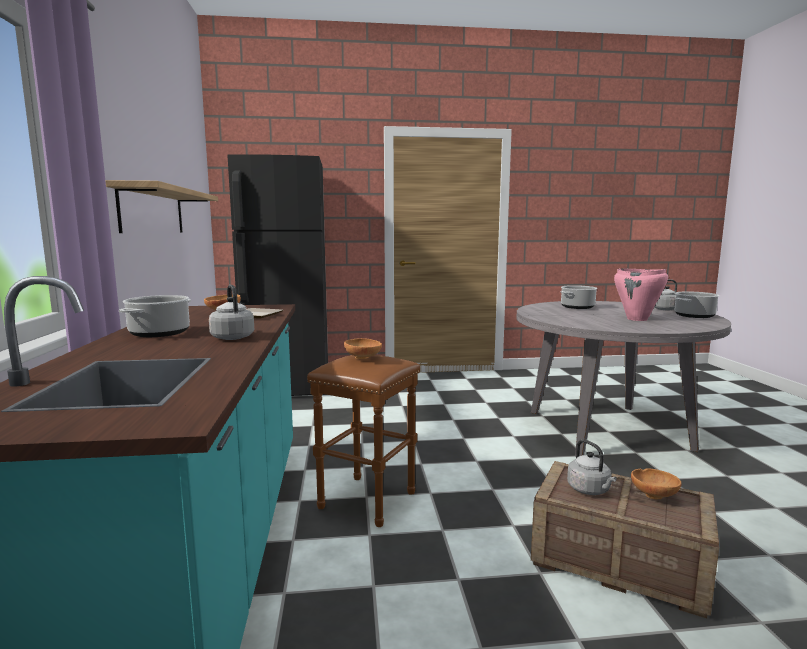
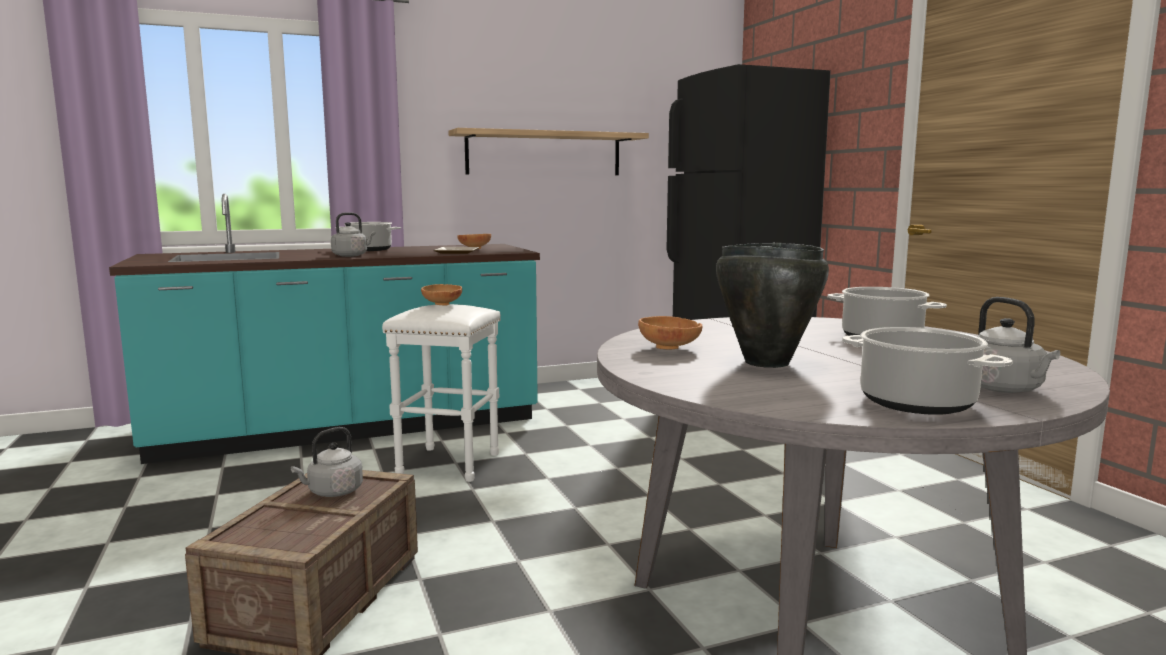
camera: 75 degrees right, 0 degrees up
(366, 498) = (451, 463): brown stool -> white stool
(637, 319) = (766, 362): pink cooking pot -> black cooking pot
(654, 495) = (310, 524): brown bowl -> brown bowl (670, 349)

